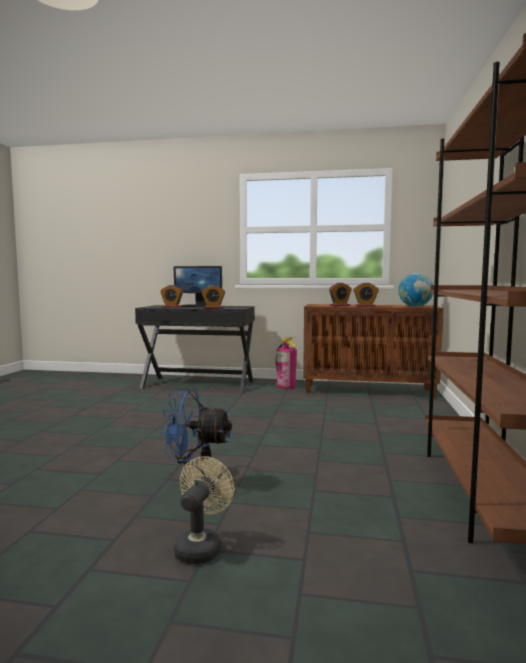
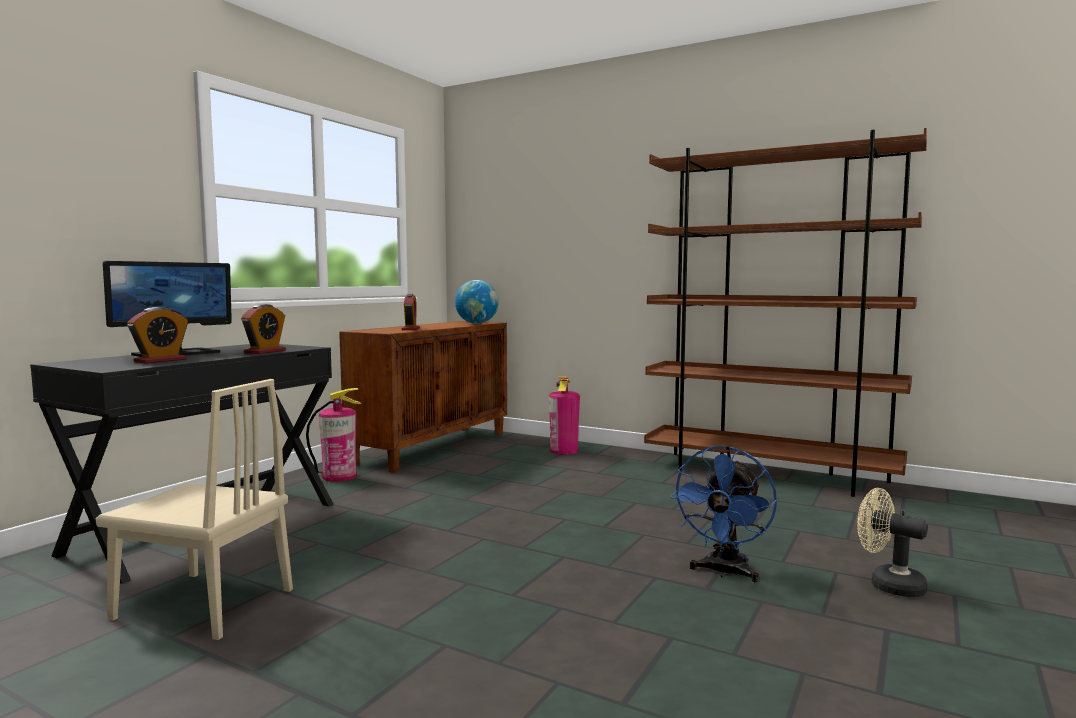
camera: 70 degrees left, 0 degrees up
(124, 399) = (204, 604): none -> beige chair
(365, 306) = (441, 327): alarm clock -> none
(422, 417) = (564, 451): none -> fire extinguisher

